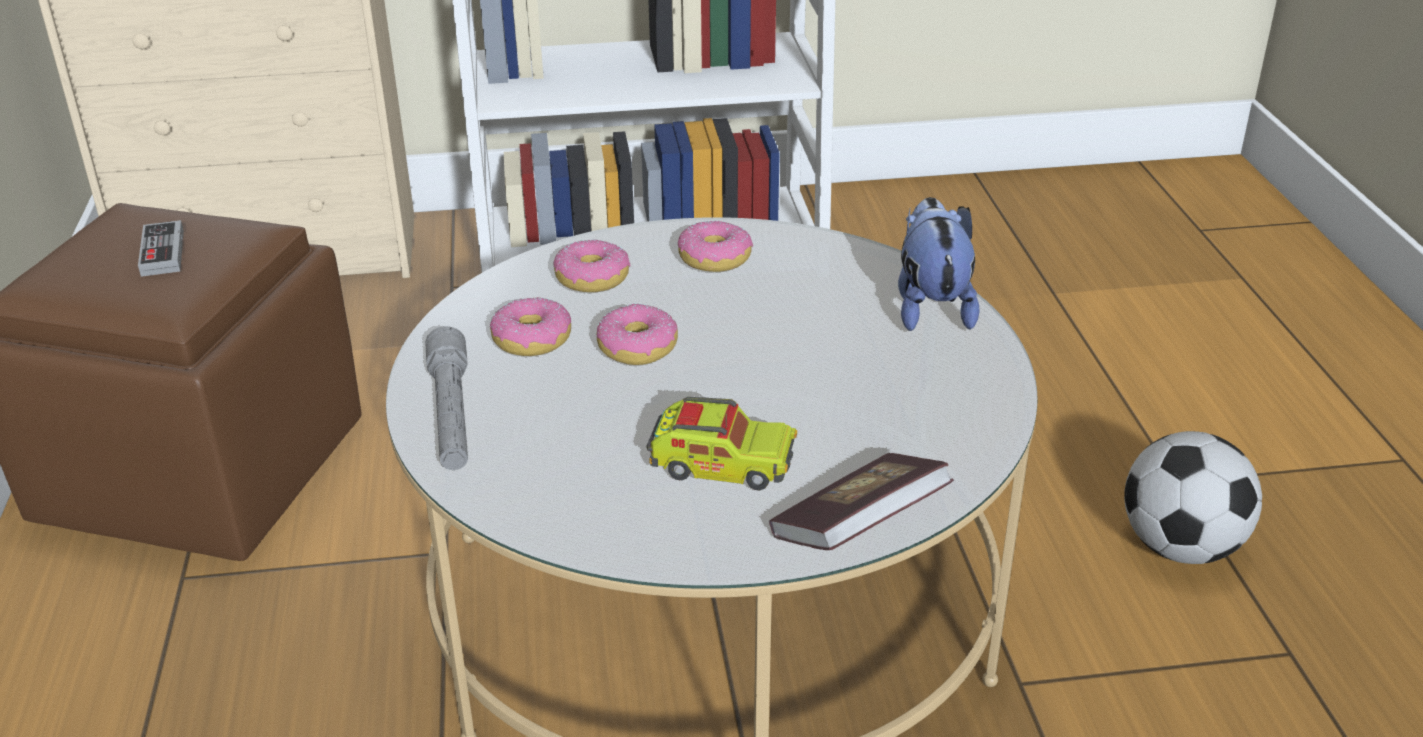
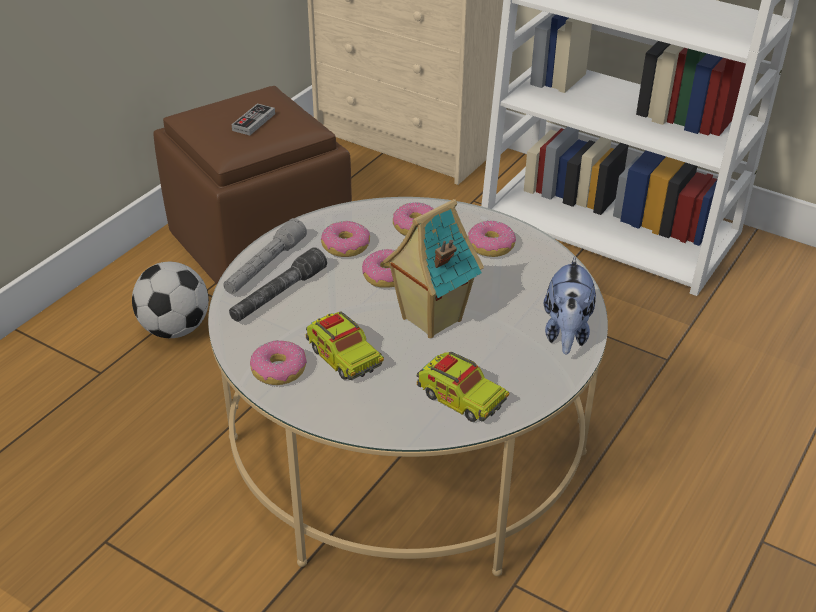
camera: 40 degrees right, 5 degrees up
(523, 440) = (278, 295): none -> grey flashlight
(661, 527) = (278, 370): none -> donut
(762, 369) = (429, 319): none -> toy house
(858, 528) = (360, 424): book -> none
(925, 433) = (460, 398): none -> toy truck
(931, 307) = (566, 333): plush toy -> plush toy turned 150 degrees clockwise
(1181, 547) = (709, 578): football -> football (175, 329)

